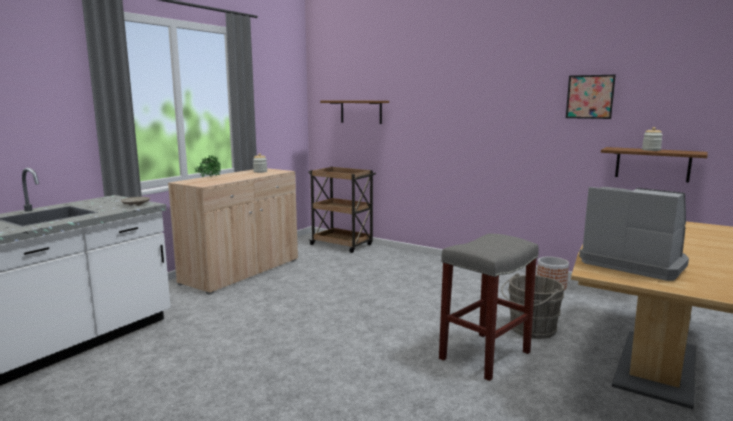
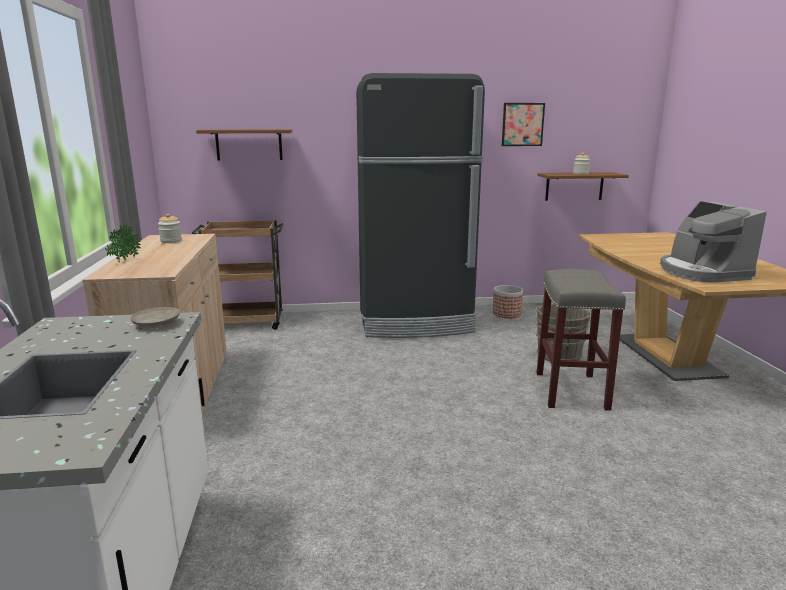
camera: 40 degrees left, 5 degrees up
(456, 272) = (415, 322): none -> black fridge
(633, 263) = (702, 272): coffee machine -> coffee machine turned 105 degrees counterclockwise

